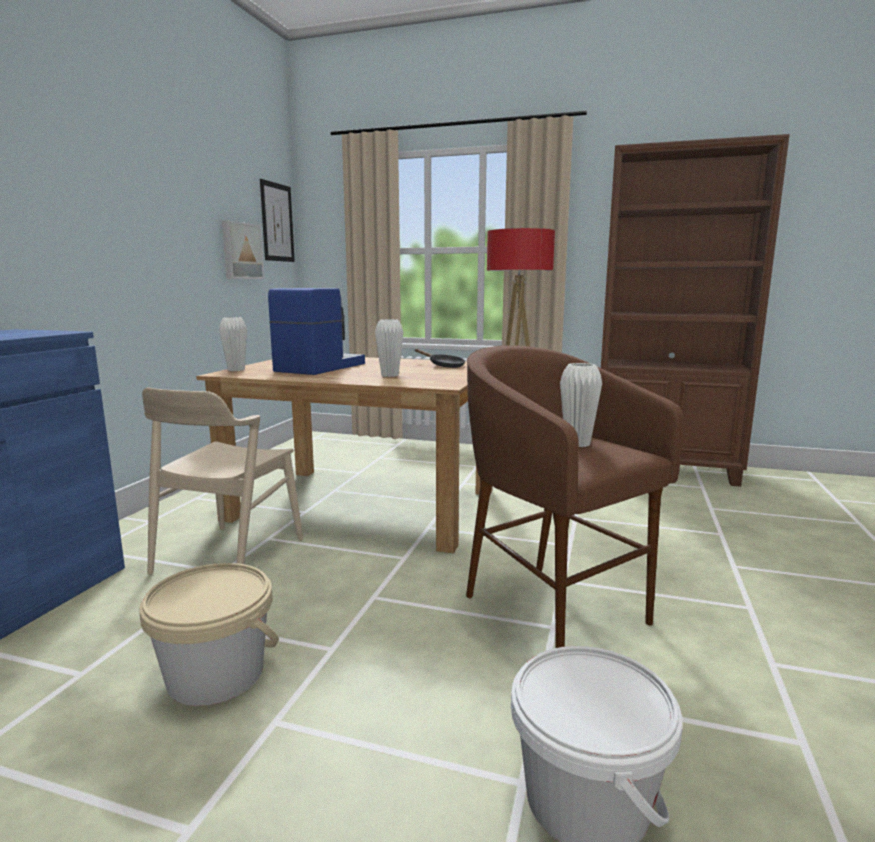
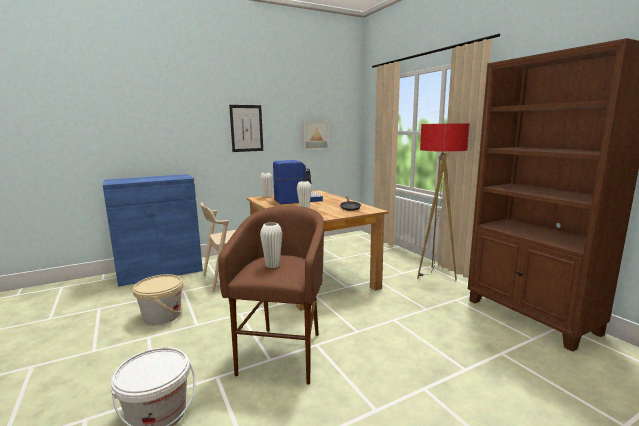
camera: 45 degrees right, 0 degrees up
(277, 222) = (344, 117): picture -> picture (246, 128)

